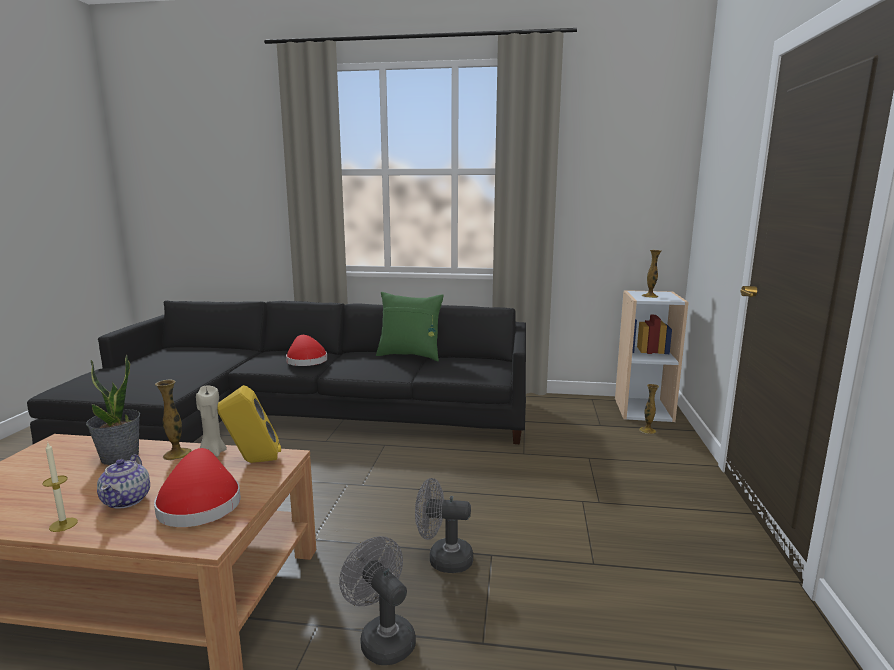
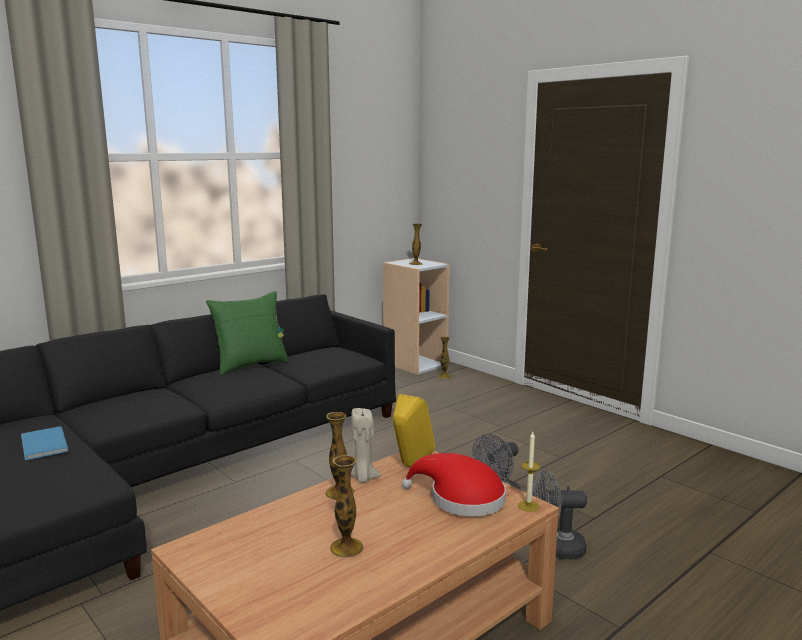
camera: 50 degrees left, 0 degrees up
(63, 524) = (422, 559): candle -> candle (528, 506)
(76, 488) = (346, 547): none -> vase
(120, 457) = (300, 519): potted plant -> none
(127, 500) = (410, 526): teapot -> none
(202, 364) = (42, 445): none -> blue book
(306, 360) = (160, 401): red hat -> none

